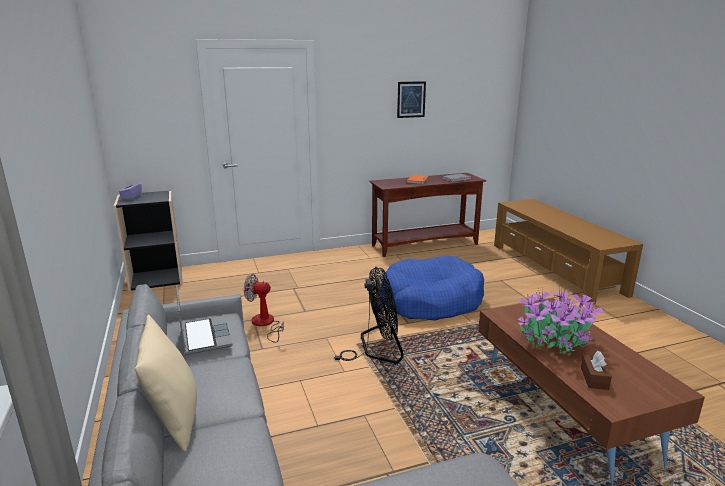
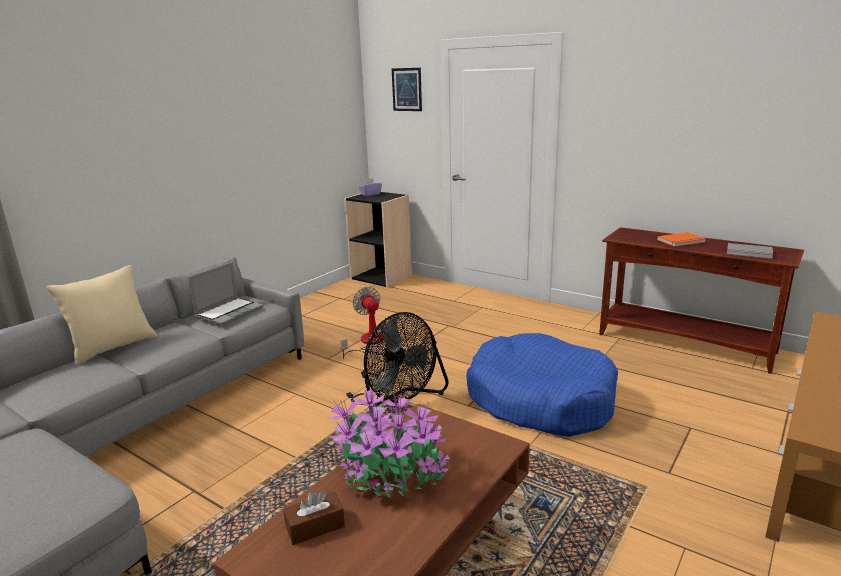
camera: 55 degrees right, 0 degrees up
(411, 99) = (704, 115): picture -> picture (407, 89)

